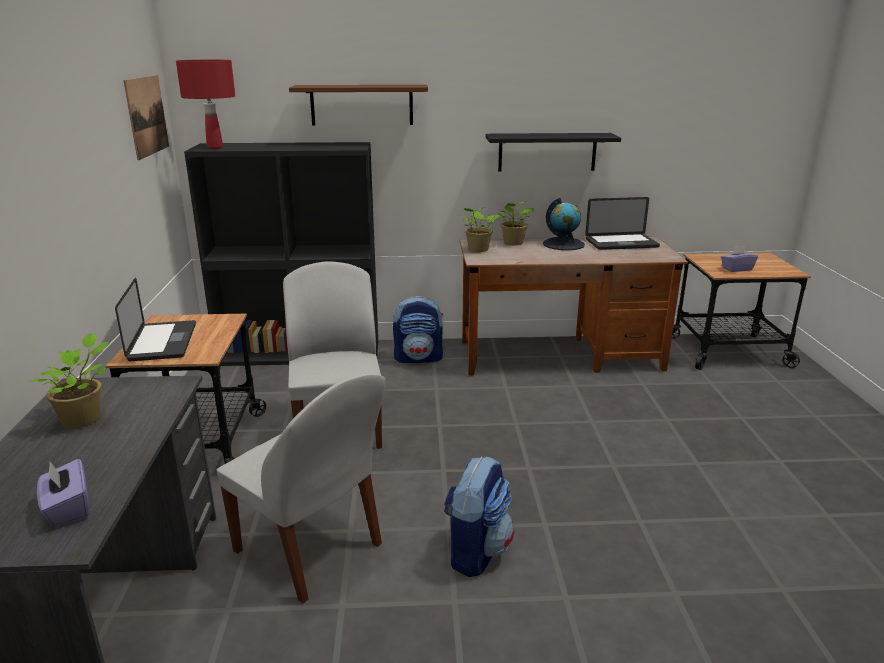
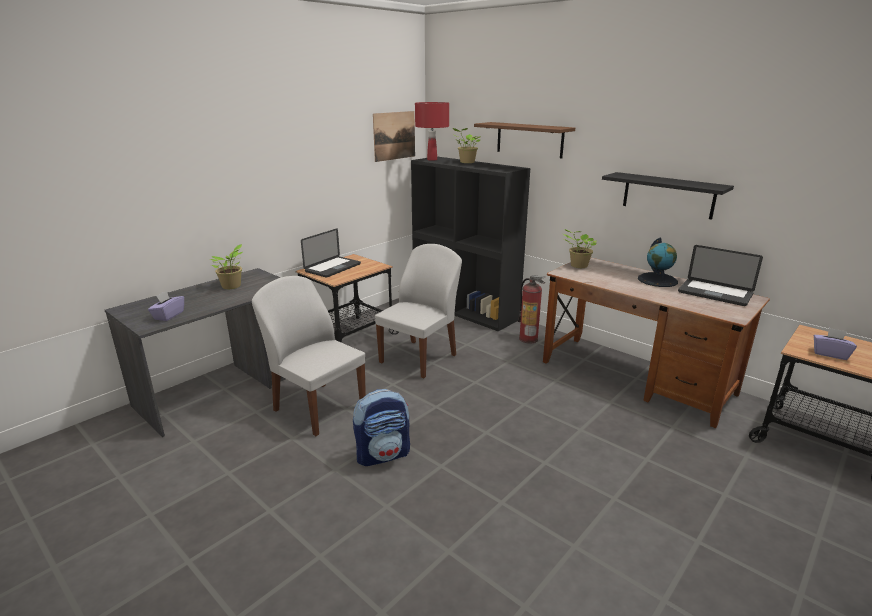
camera: 45 degrees right, 0 degrees up
(310, 550) = (318, 407): white chair -> white chair turned 135 degrees clockwise
(419, 358) = (528, 339): backpack -> fire extinguisher
(513, 243) = (616, 268): potted plant -> potted plant (466, 162)

